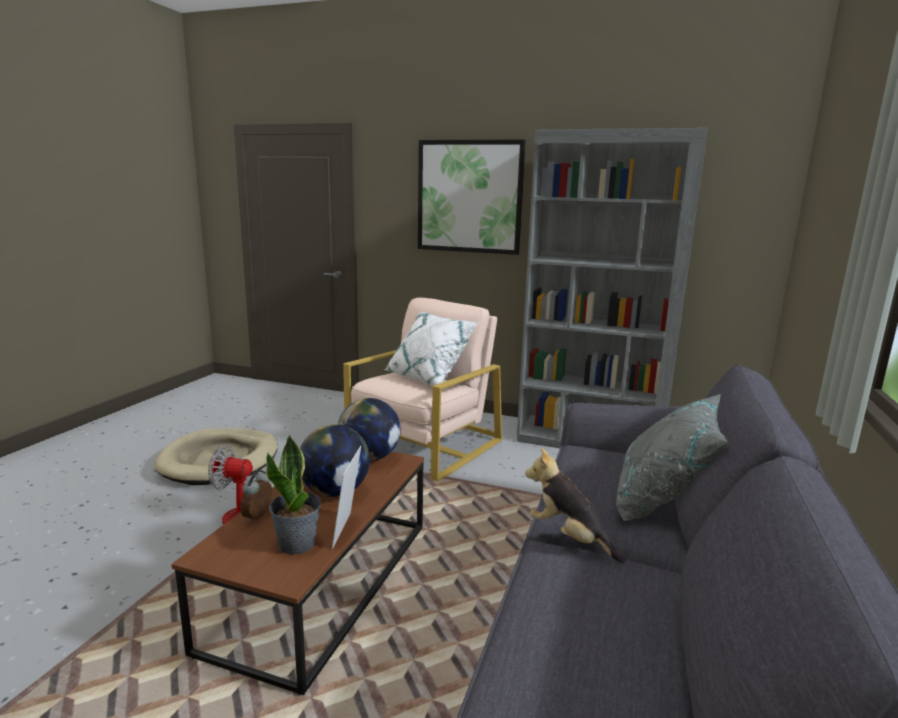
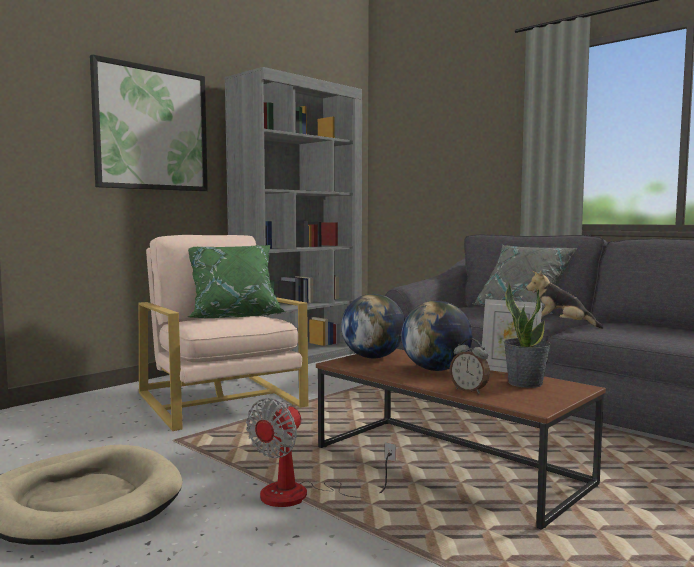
camera: 65 degrees left, 10 degrees down
(429, 379) = (233, 316): white pillow -> green pillow
(569, 538) = (561, 326): plush toy -> plush toy turned 45 degrees clockwise

